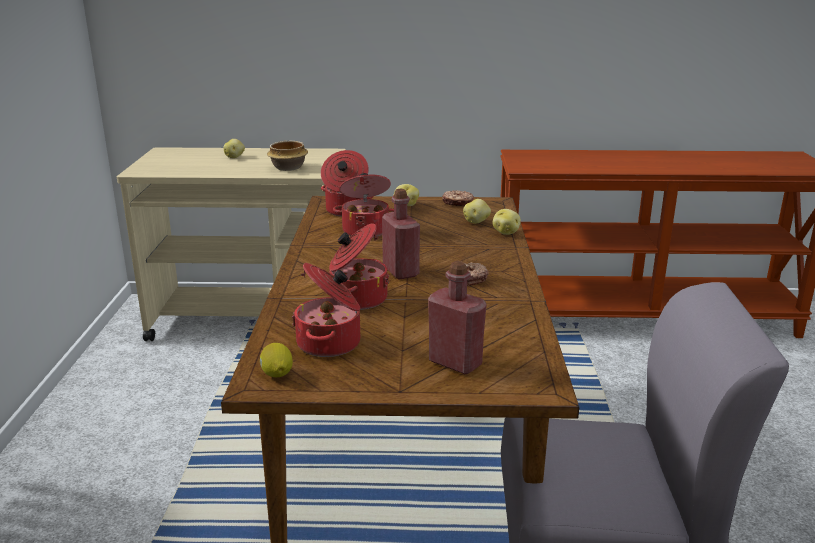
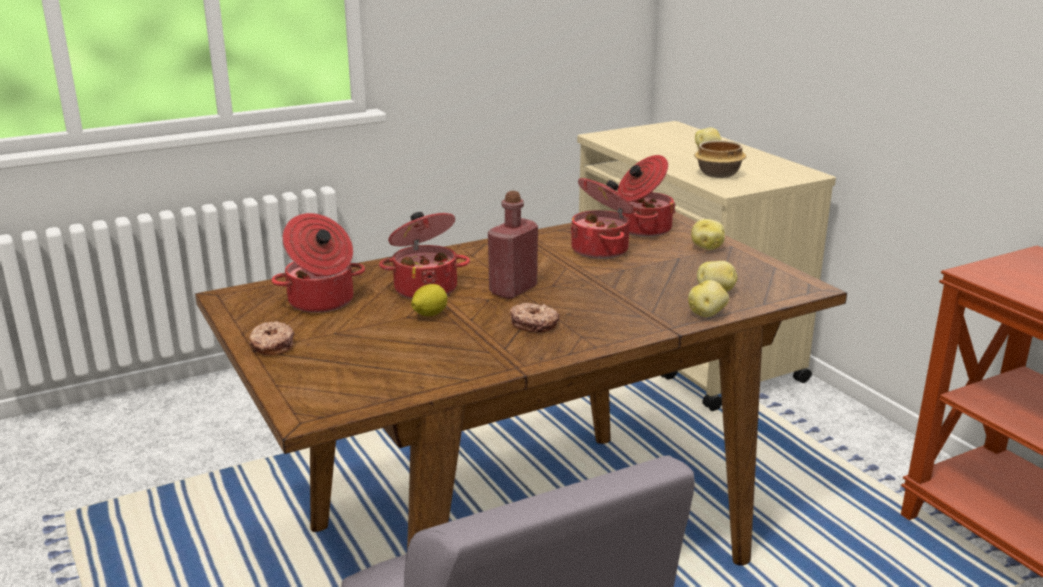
camera: 60 degrees right, 0 degrees up
(277, 375) = (248, 298): lemon -> lemon (429, 315)
(455, 363) = (327, 361): red bottle -> none
(457, 203) = (763, 269): donut -> donut (271, 346)

